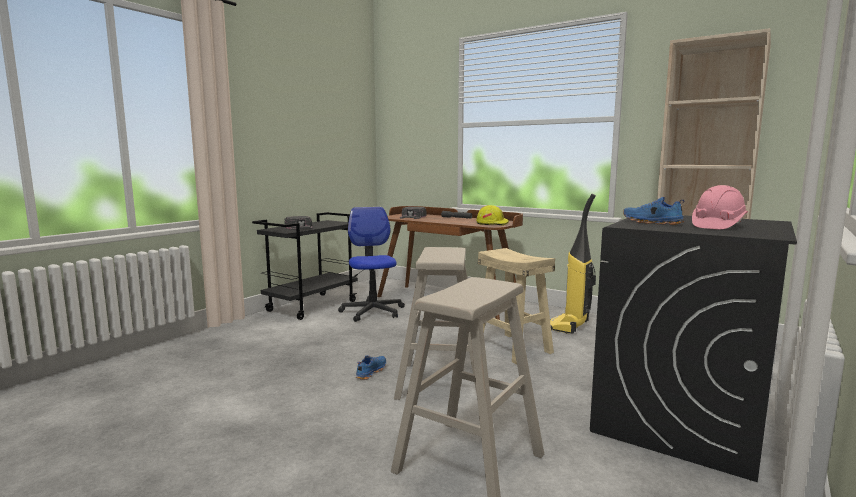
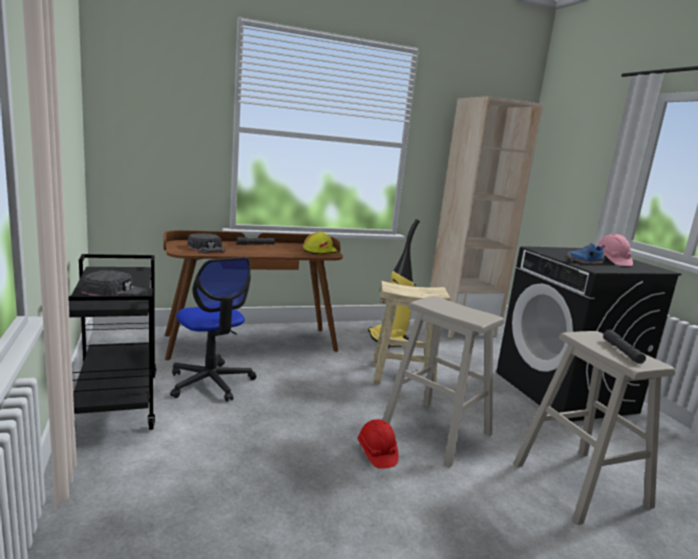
camera: 55 degrees left, 5 degrees up
(370, 372) = (376, 453): blue shoe -> red hard hat
(372, 312) = (211, 382): office chair -> office chair turned 150 degrees counterclockwise
(468, 293) = (622, 351): none -> grey flashlight

